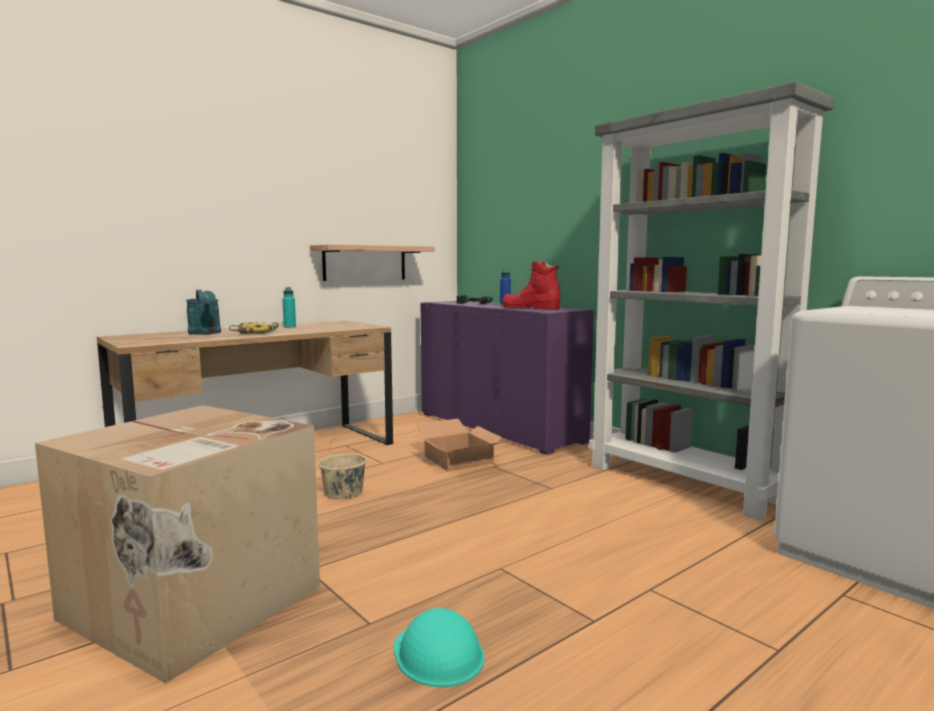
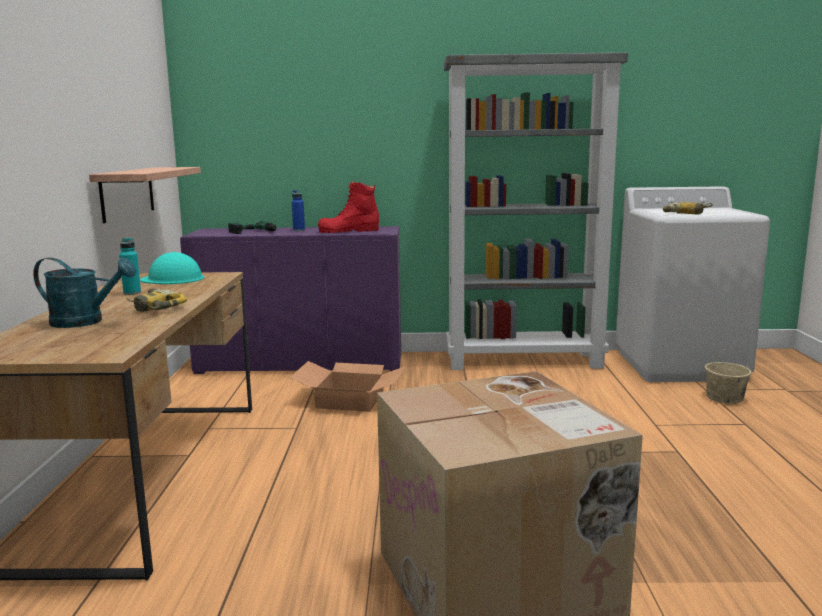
camera: 50 degrees left, 5 degrees up
(344, 493) = (344, 463): beige bucket -> beige bucket (725, 398)
(438, 653) = (675, 506): turquoise hard hat -> turquoise hard hat (173, 279)
(866, 312) = (686, 213): none -> power drill

